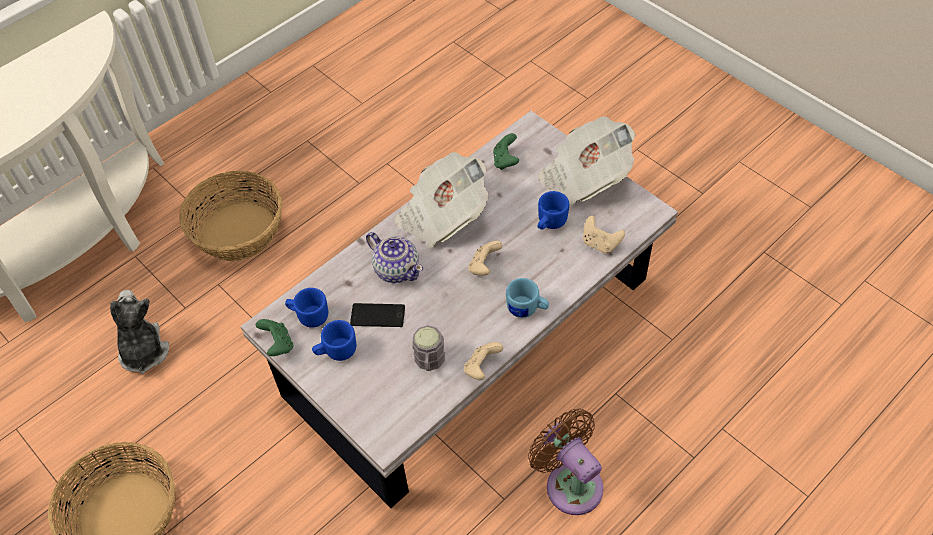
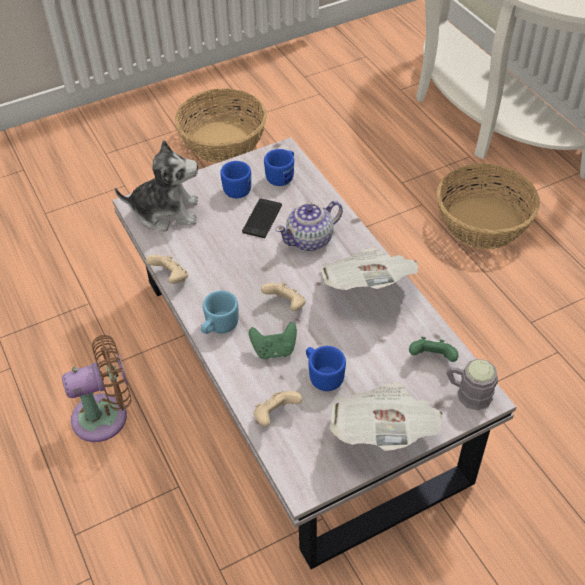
camera: 105 degrees right, 5 degrees down
(143, 351) = (365, 156): plush toy -> plush toy (166, 212)
(278, 345) = (261, 155): green game controller -> green game controller (274, 350)
(429, 362) = (195, 244): grey mug -> grey mug (468, 393)

